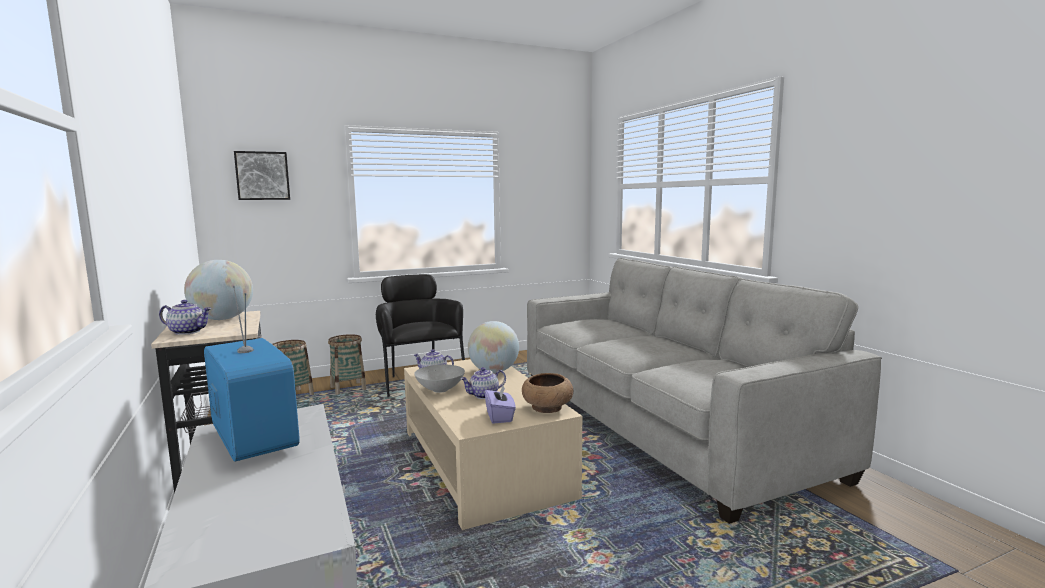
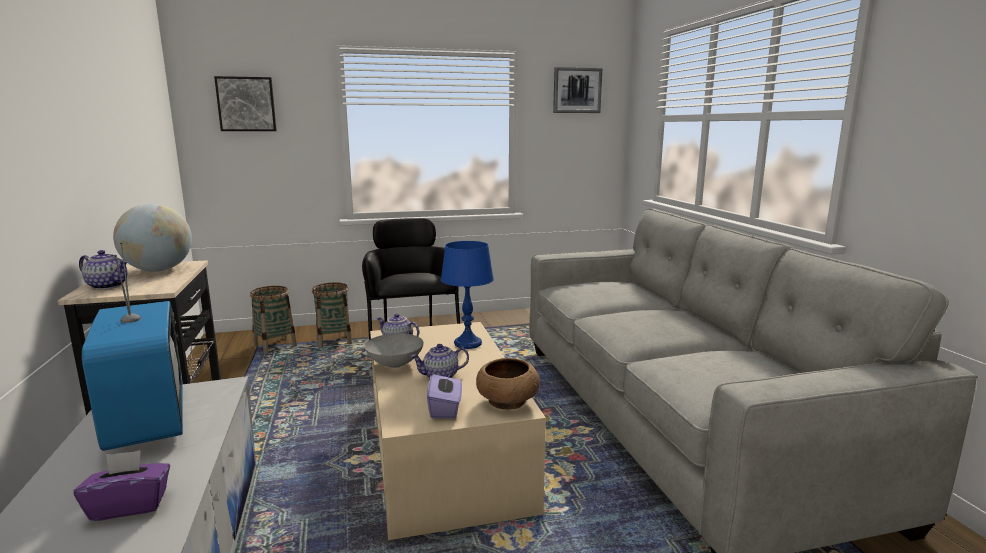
camera: 10 degrees right, 5 degrees up
(283, 496) = (129, 505): none -> purple tissue box
(493, 371) = (467, 343): globe -> blue table lamp
(548, 164) = (577, 90): none -> picture

